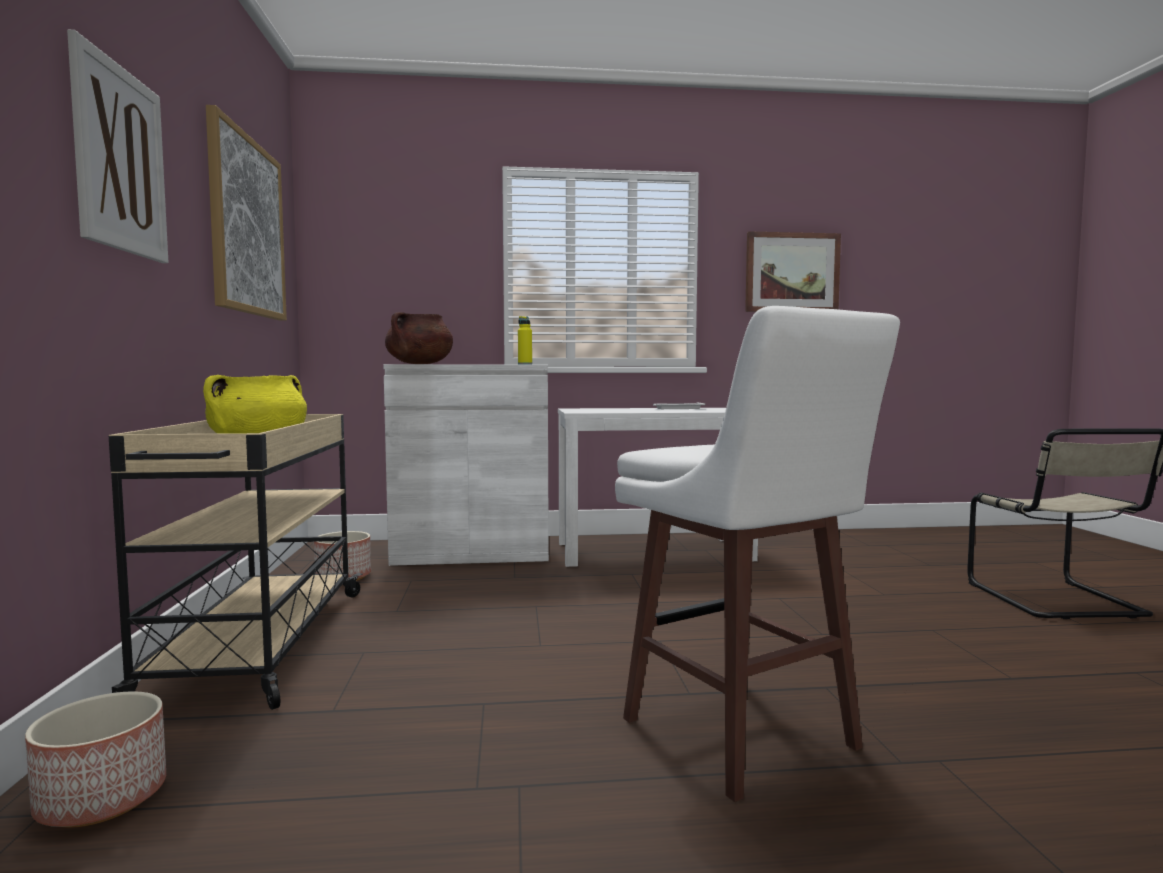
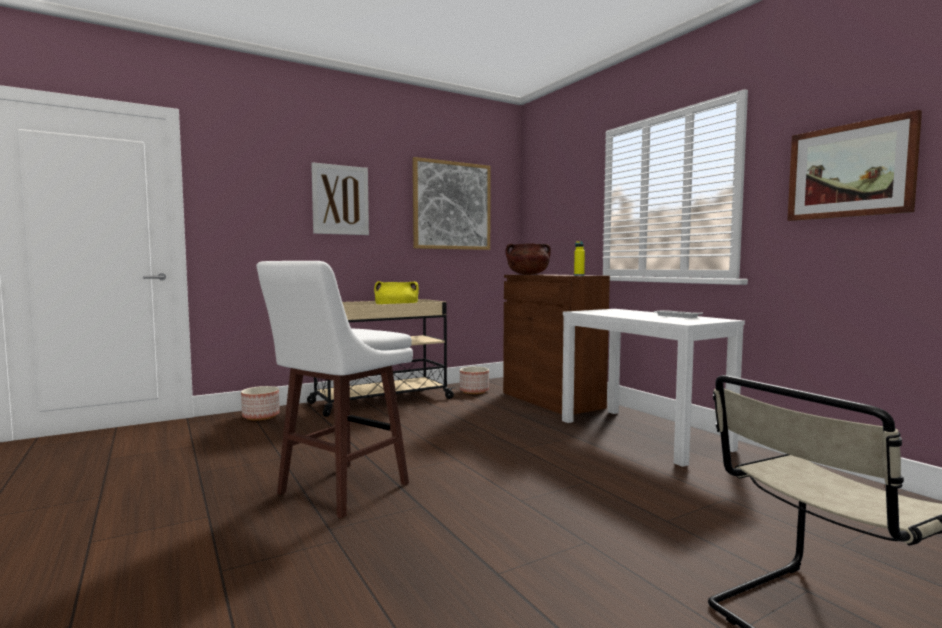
camera: 65 degrees right, 0 degrees up
(471, 553) = (552, 400): white cabinet -> brown cabinet

